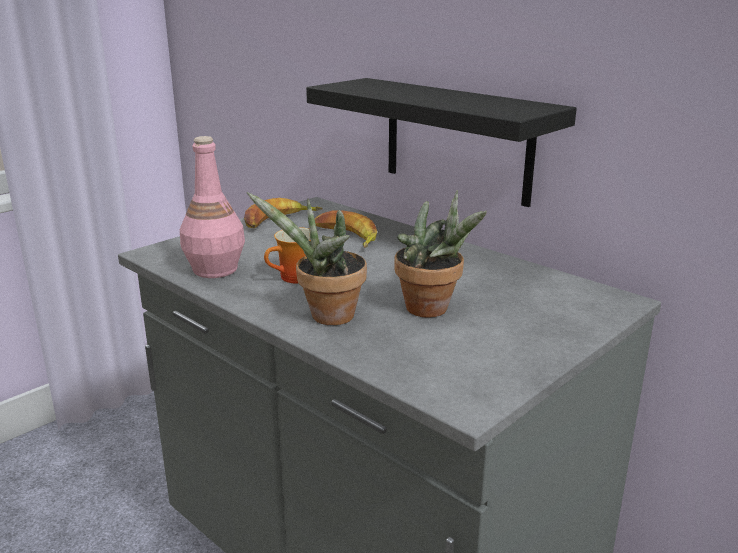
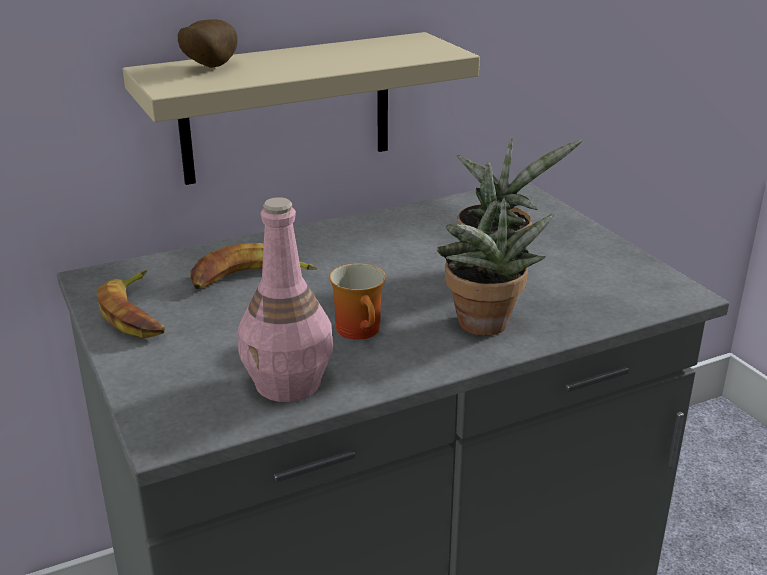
camera: 70 degrees left, 5 degrees up
(383, 85) = (208, 68): none -> potato
(457, 140) = (287, 108): black shelf -> beige shelf

